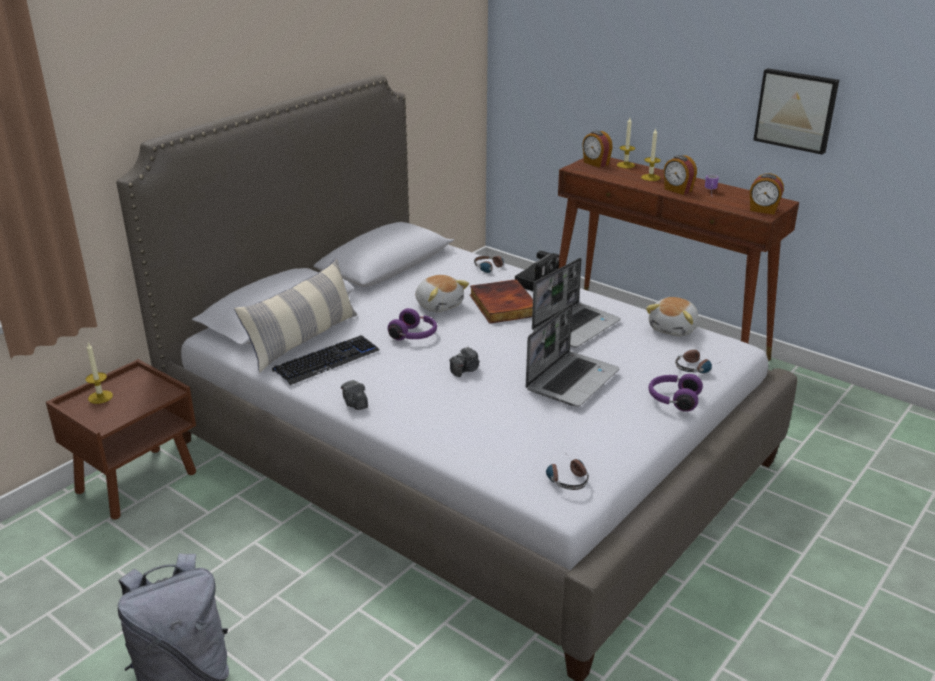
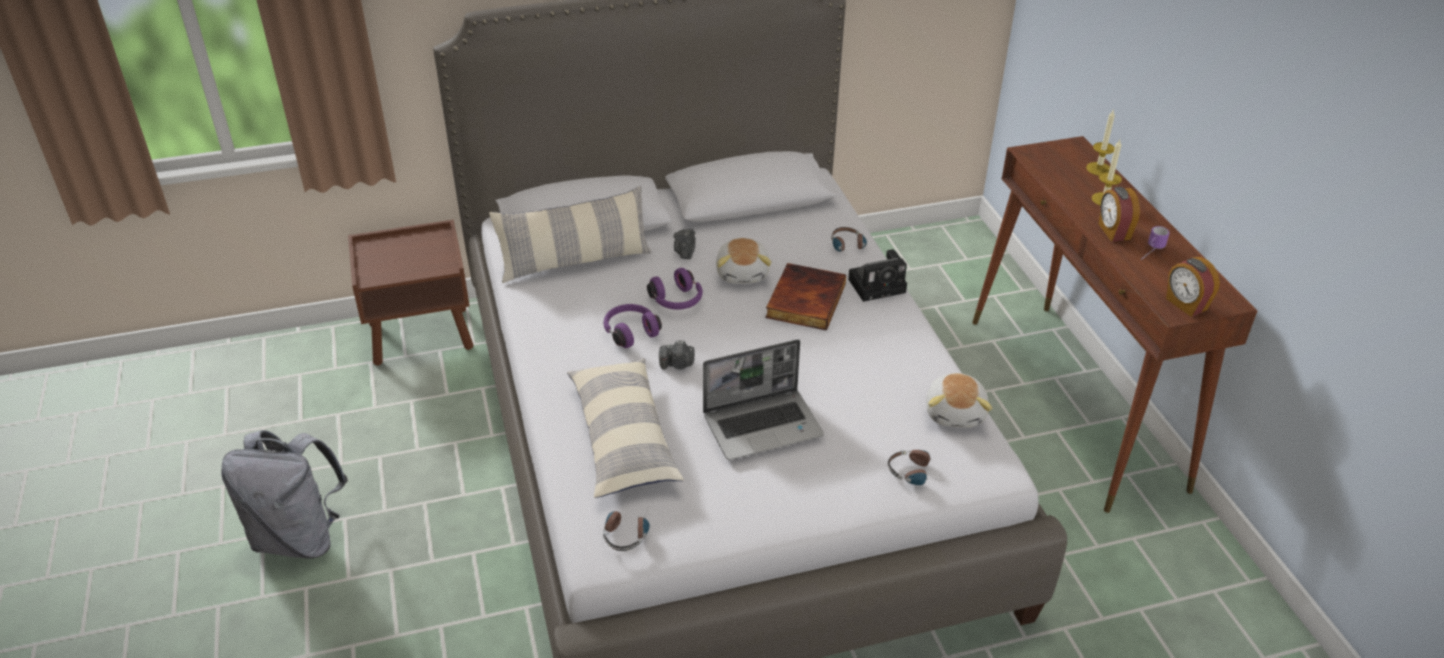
camera: 35 degrees right, 10 degrees up
(100, 397) = (393, 248): candle -> none
(327, 361) = (569, 296): keyboard -> none
(355, 403) = (542, 355): camera -> camera (685, 251)
(487, 427) = (622, 439): none -> pillow
(575, 326) = (850, 360): laptop -> none
(595, 163) = (1063, 154): alarm clock -> none
(673, 400) = (839, 500): purple headphones -> purple headphones (630, 332)
(674, 329) = (956, 412): plush toy -> plush toy turned 60 degrees counterclockwise
(796, 110) = (1286, 184): picture -> none

